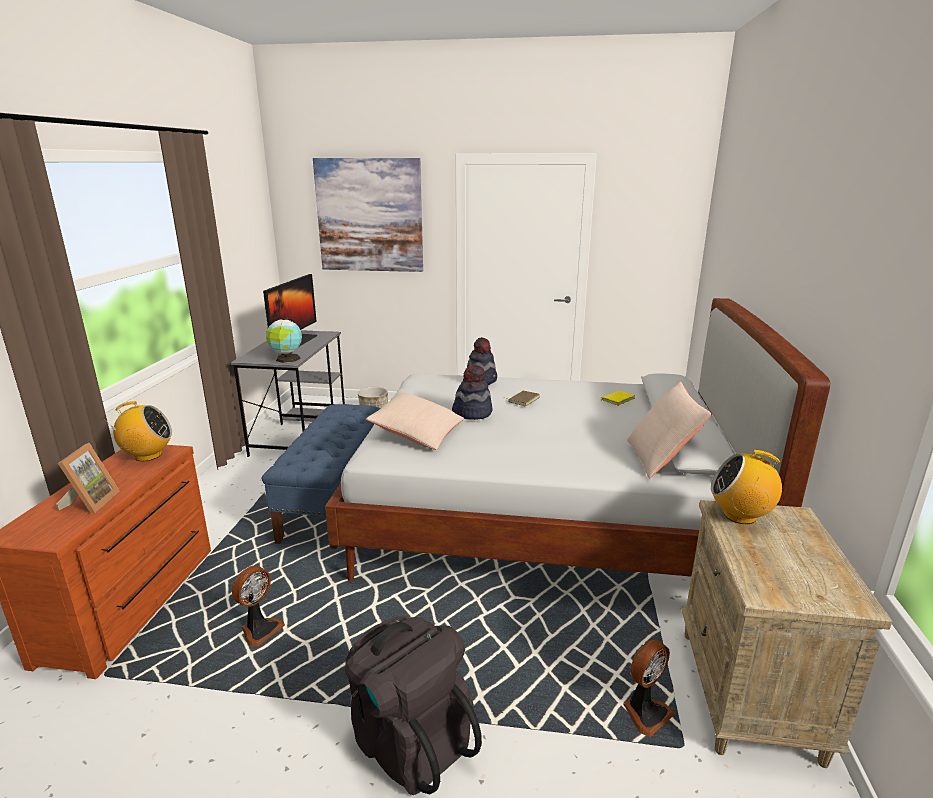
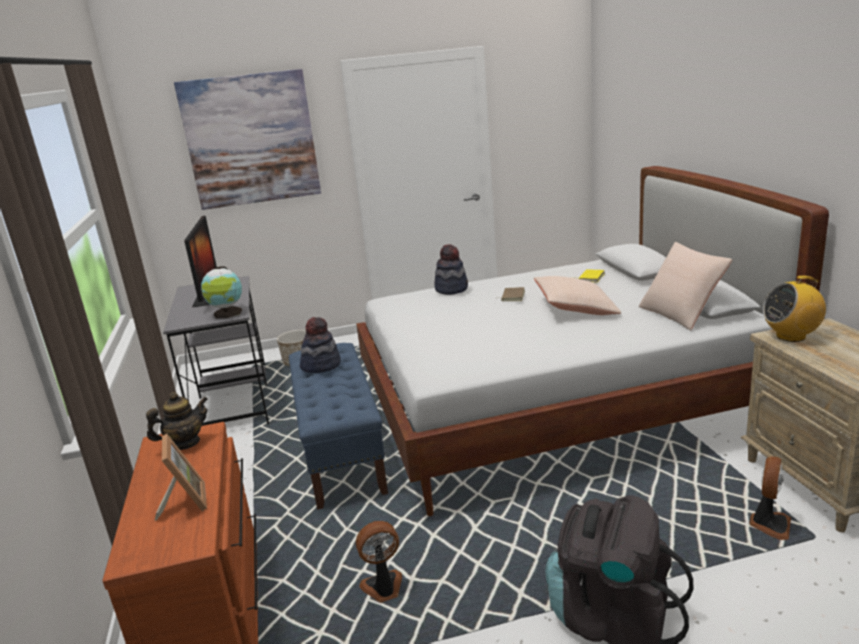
camera: 20 degrees left, 0 degrees up
(148, 455) = (185, 443): radio -> teapot
(260, 630) = (383, 588): fan -> fan turned 120 degrees counterclockwise
(417, 433) = (449, 348): beige pillow -> beige pillow (575, 309)
(472, 413) = (479, 318): hat -> hat (321, 365)

